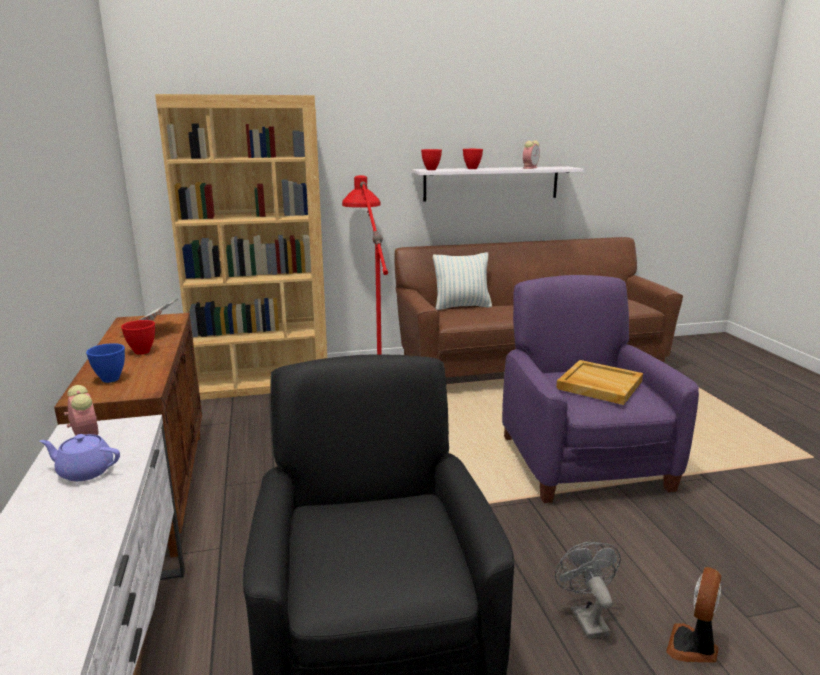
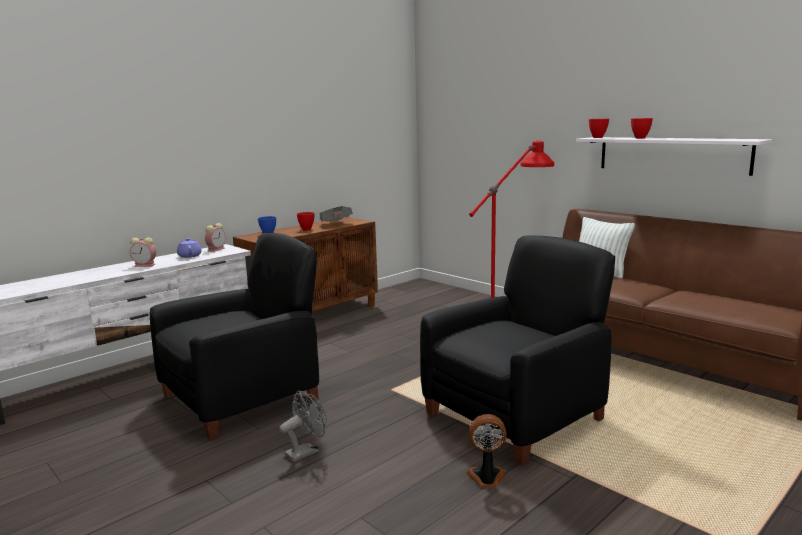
camera: 60 degrees right, 5 degrees down
(263, 383) = (459, 296): brown bookcase -> none
(530, 168) = (702, 139): alarm clock -> alarm clock (145, 265)
(582, 460) = (515, 415): purple armchair -> black armchair
(598, 385) = (502, 335): beige tray -> none
(693, 647) = (305, 496): fan -> fan (486, 478)

